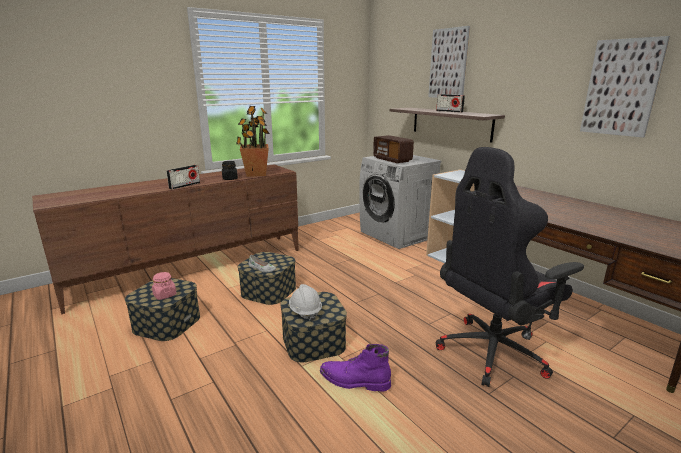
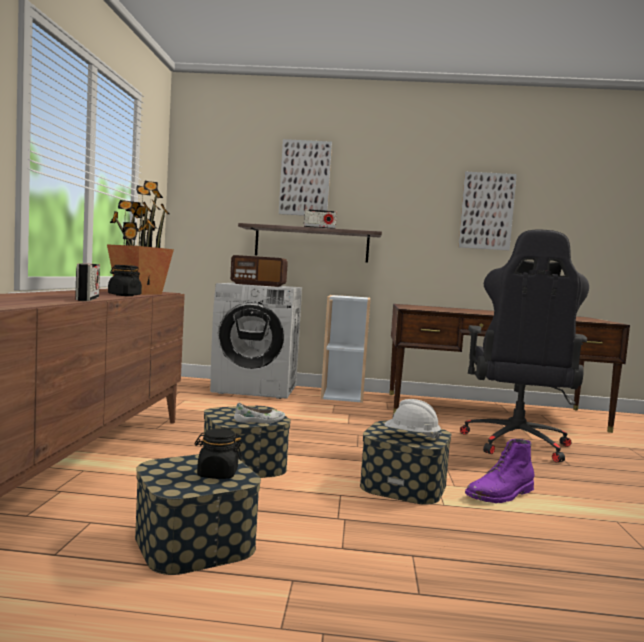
camera: 50 degrees left, 15 degrees down
(164, 295) = (217, 474): pink jar -> black jar

